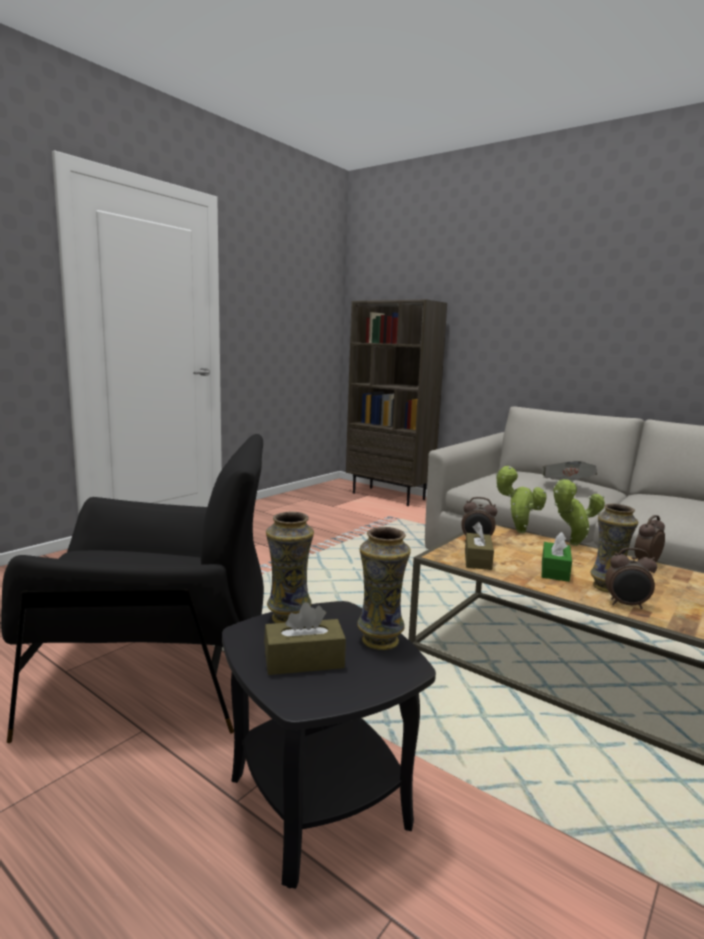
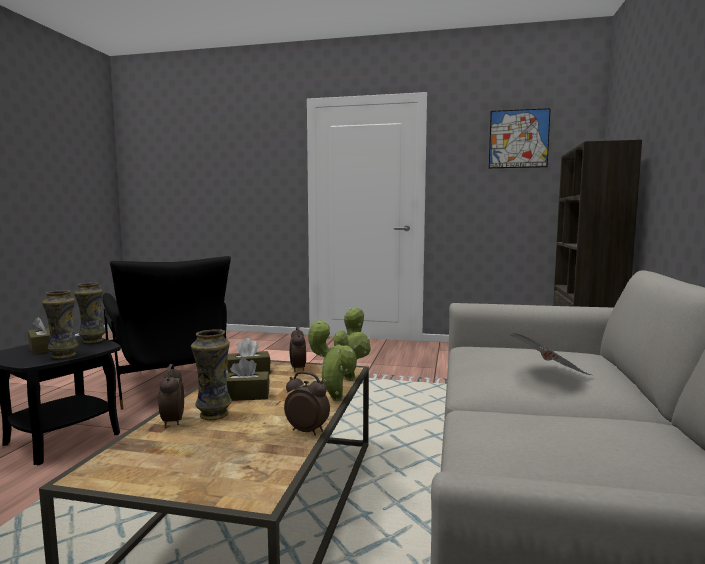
camera: 65 degrees right, 5 degrees down
(294, 274) = (518, 139): none -> picture
(555, 570) = (244, 395): green tissue box -> brown tissue box

